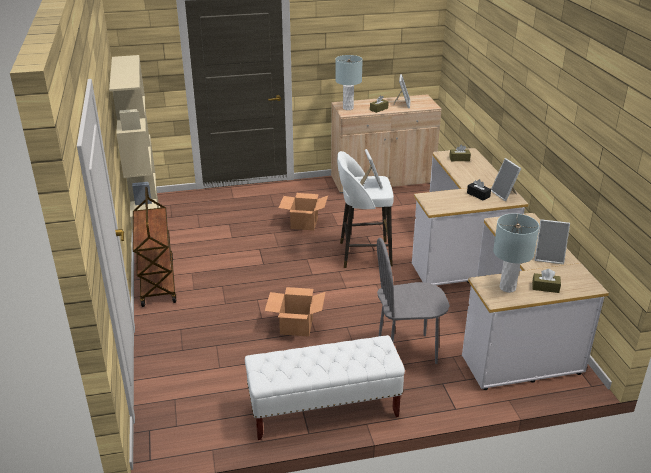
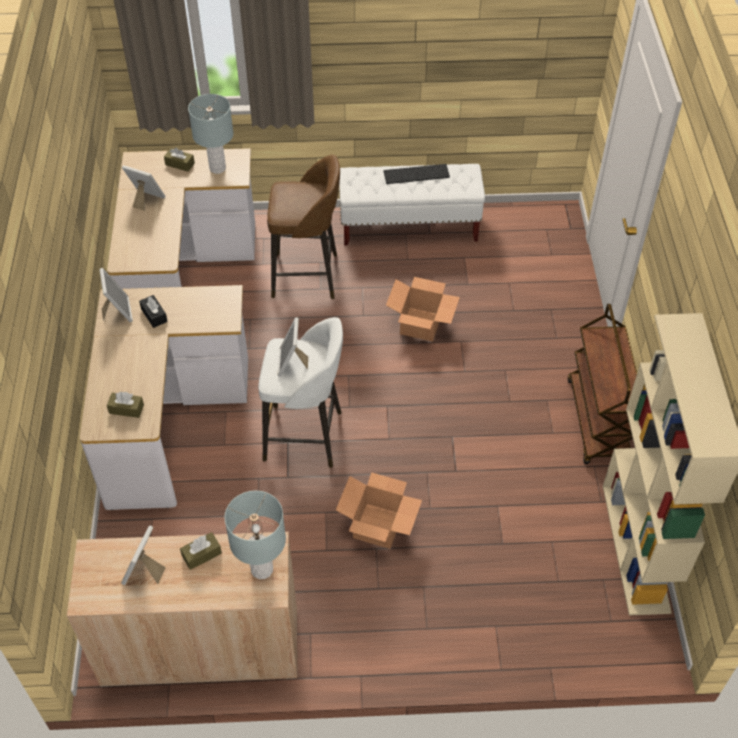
camera: 170 degrees left, 20 degrees up
(319, 367) = (417, 173): none -> keyboard
(407, 351) = (307, 276): grey chair -> brown stool

